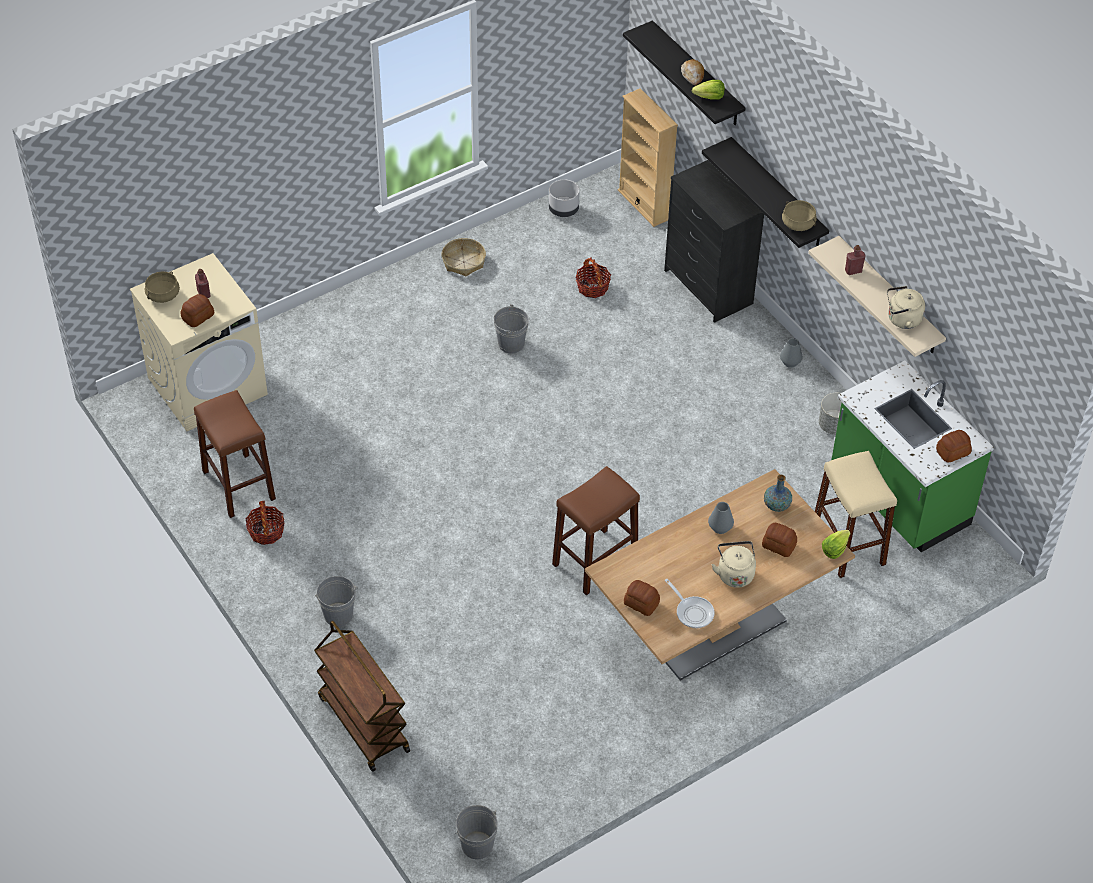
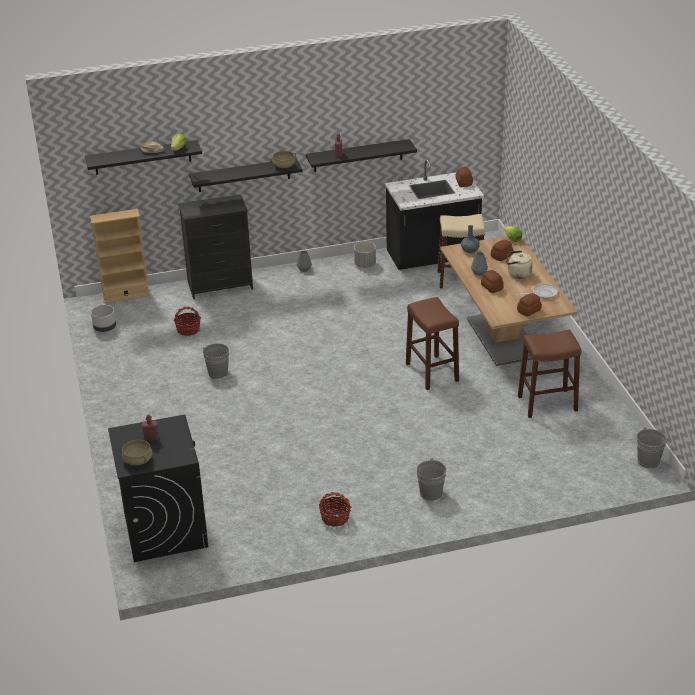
camera: 70 degrees left, 15 degrees down
(197, 317) = (175, 445): bread -> bread (491, 287)
(208, 385) = (165, 528): beige washing machine -> black washing machine
(238, 485) = (280, 526): brown stool -> brown stool (547, 403)
(363, 723) = (533, 496): brown cart -> none
(464, 262) = (123, 380): basket -> none
(889, 297) = (358, 155): beige shelf -> black shelf
(898, 498) = (433, 256): green counter -> black counter
(902, 319) = (388, 148): beige kettle -> none

